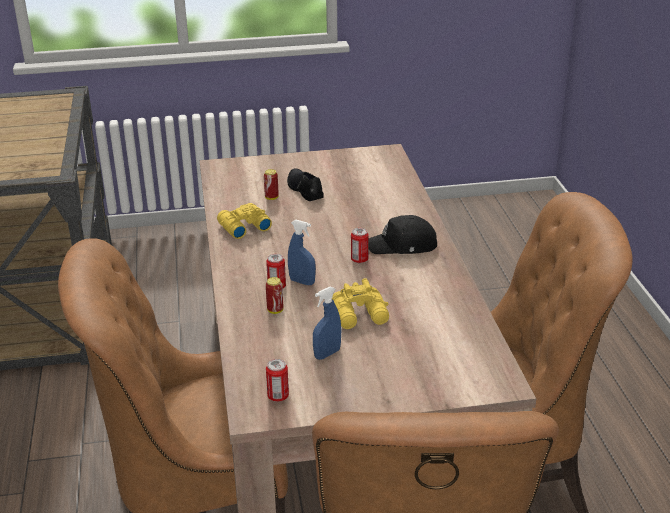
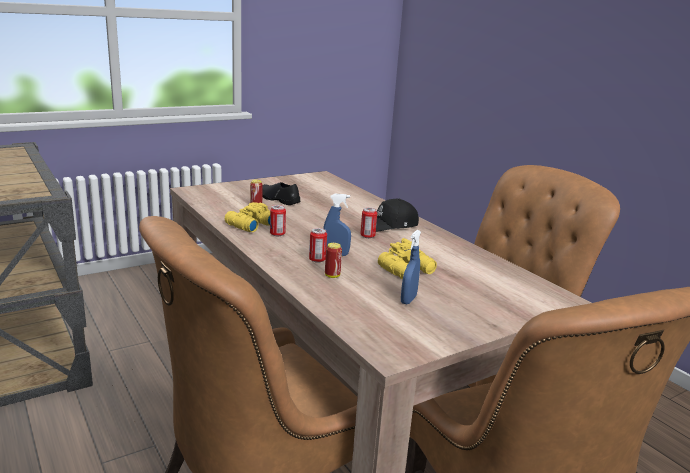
camera: 25 degrees left, 10 degrees down
(278, 396) = (399, 337): can -> can (277, 234)

